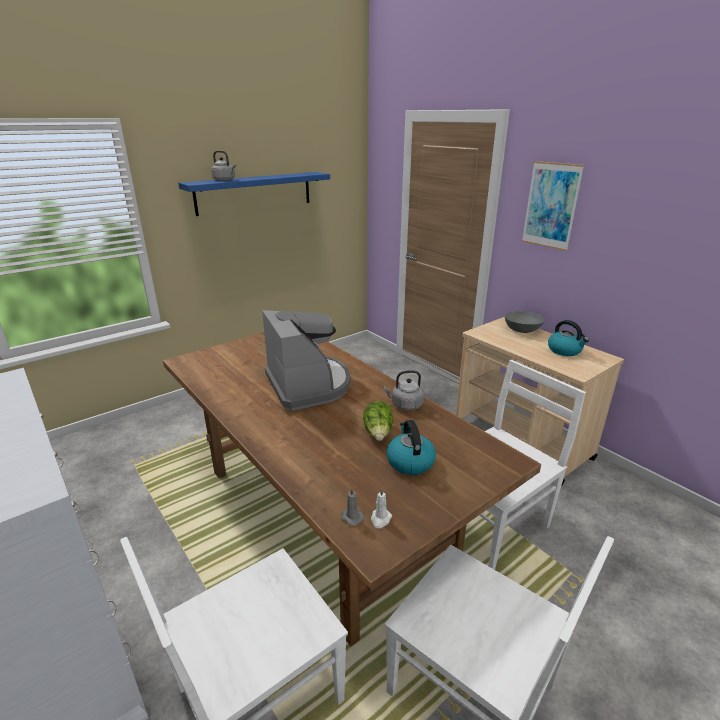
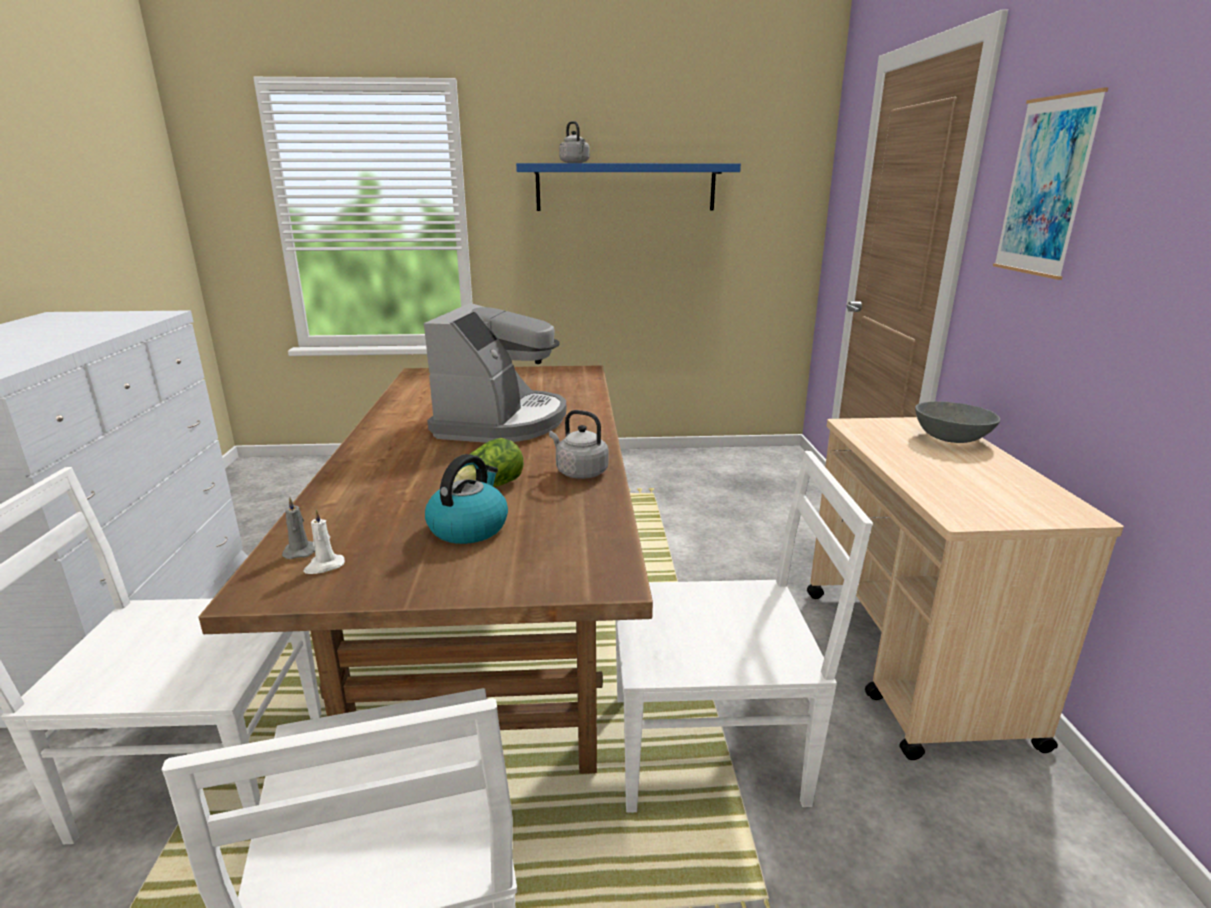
camera: 35 degrees right, 5 degrees down
(565, 350) = (993, 482): kettle -> none

